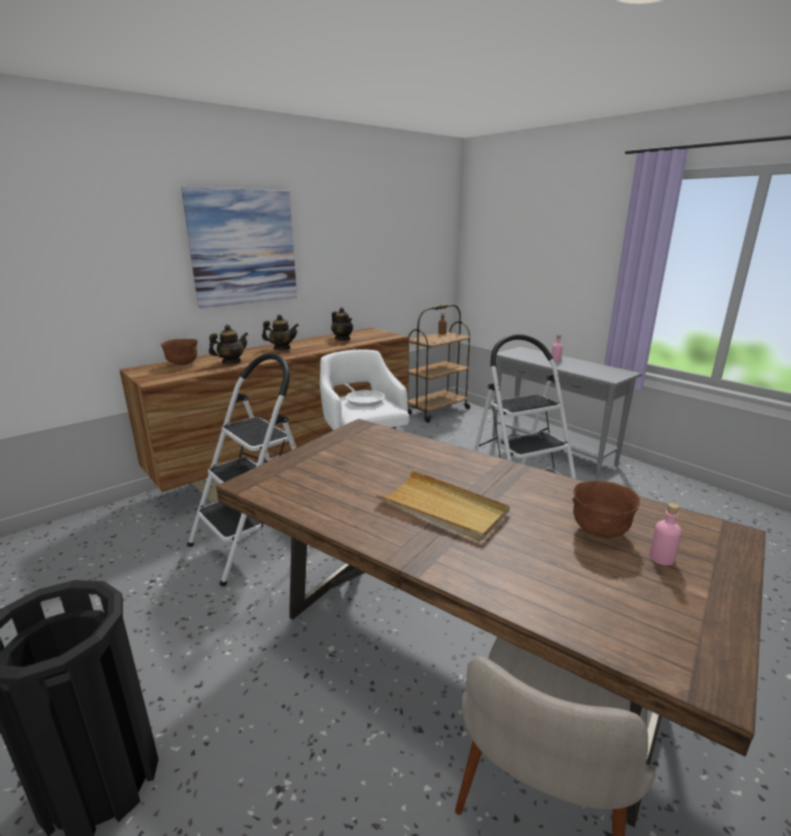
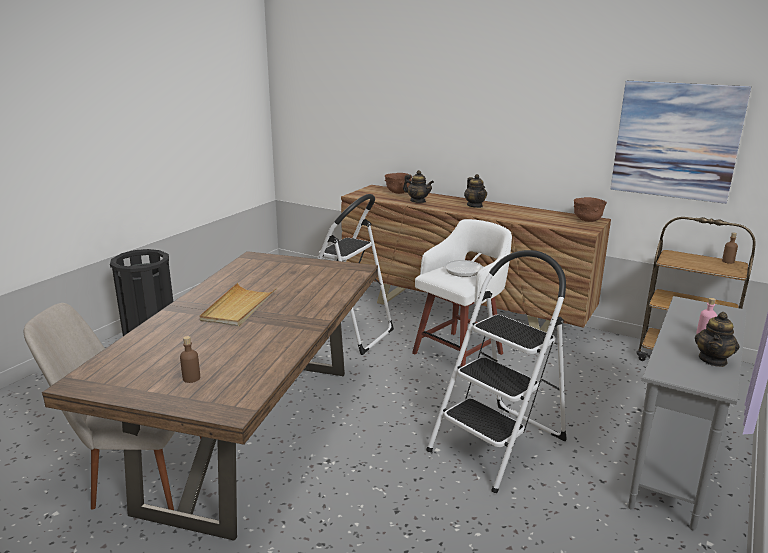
camera: 70 degrees right, 0 degrees up
(243, 247) = (477, 109): picture -> picture (676, 141)
(342, 339) = (539, 216): teapot -> teapot (713, 360)
(599, 531) = (222, 357): brown bowl -> brown bowl (587, 220)
(661, 558) = (191, 378): pink bottle -> brown bottle

